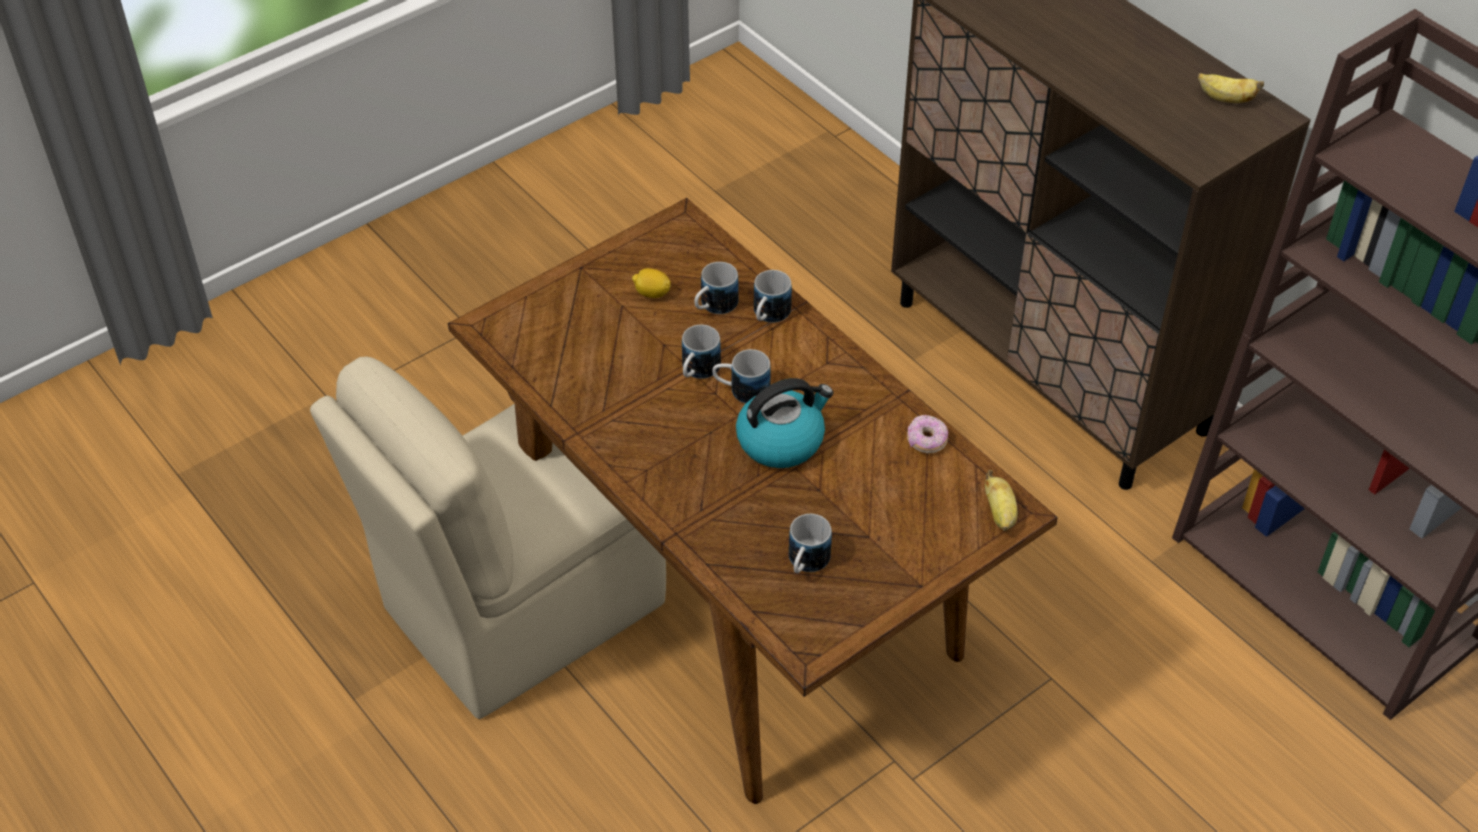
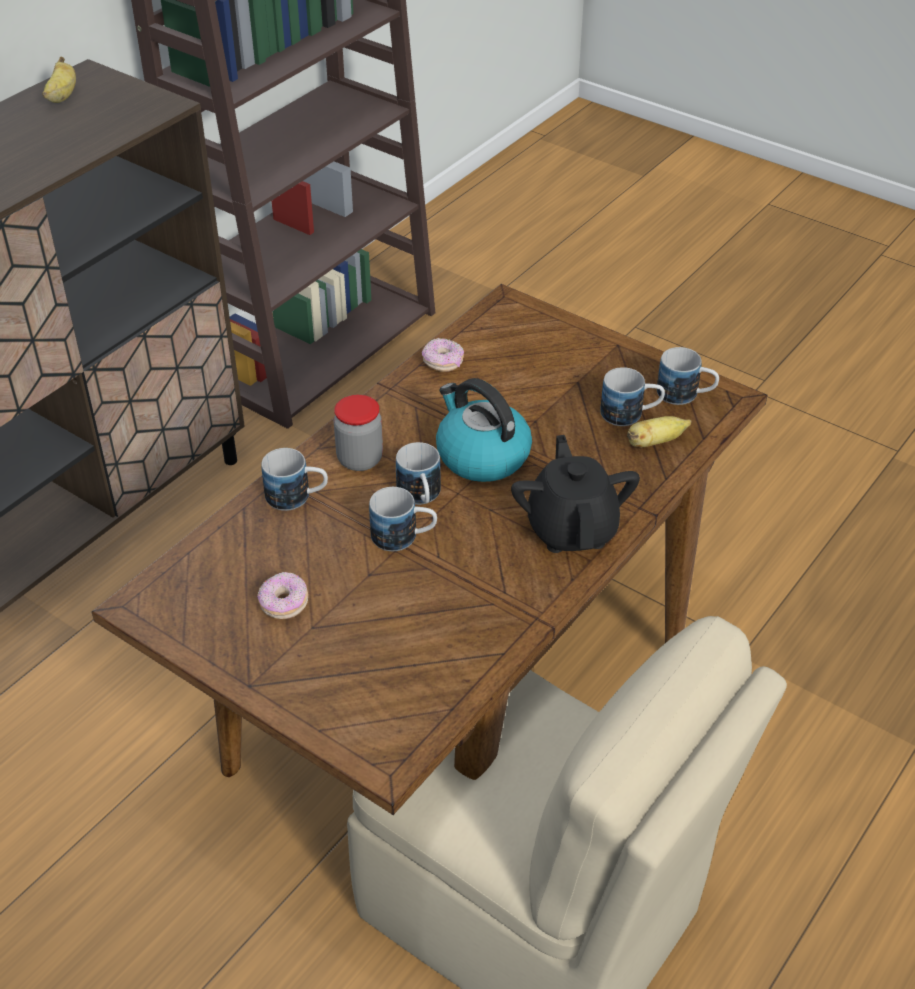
camera: 105 degrees left, 5 degrees down
(652, 293) = (283, 604): lemon -> donut
(666, 479) = (572, 529): none -> black teapot
(713, 306) = (293, 544): mug -> mug (686, 395)
(803, 360) = (360, 459): none -> jar
(1000, 514) = (513, 312): banana -> banana (655, 442)

